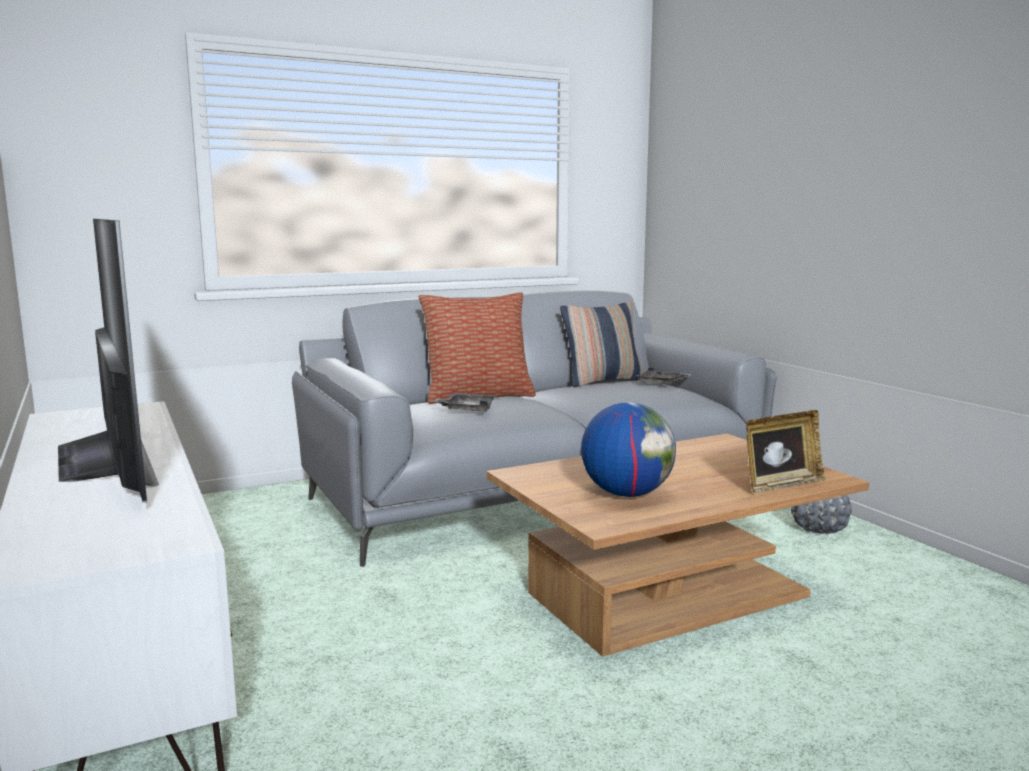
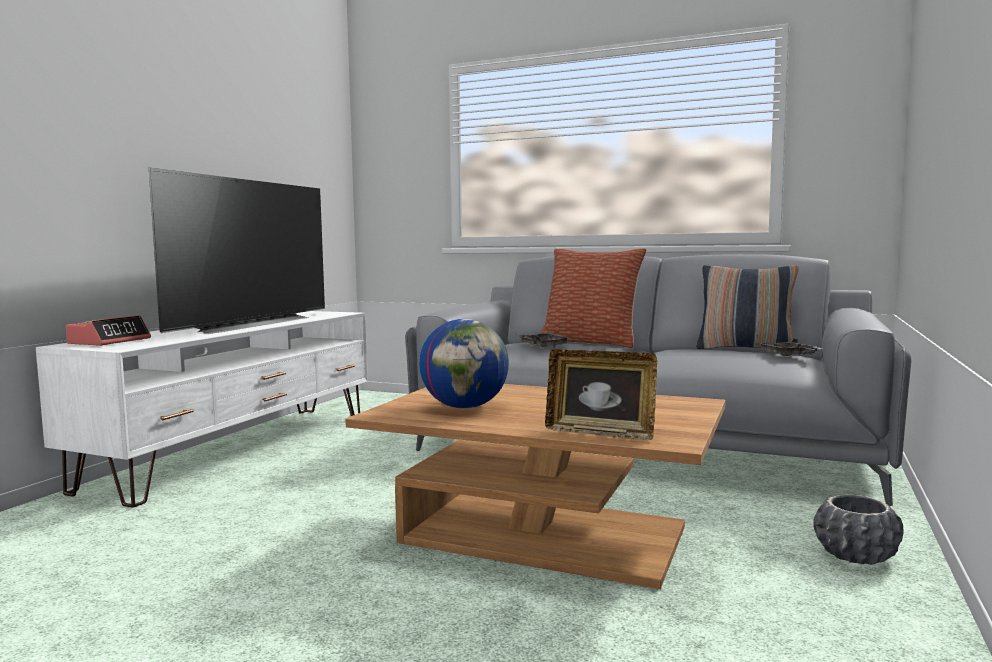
camera: 50 degrees right, 5 degrees down
(71, 541) = (110, 341): none -> alarm clock

